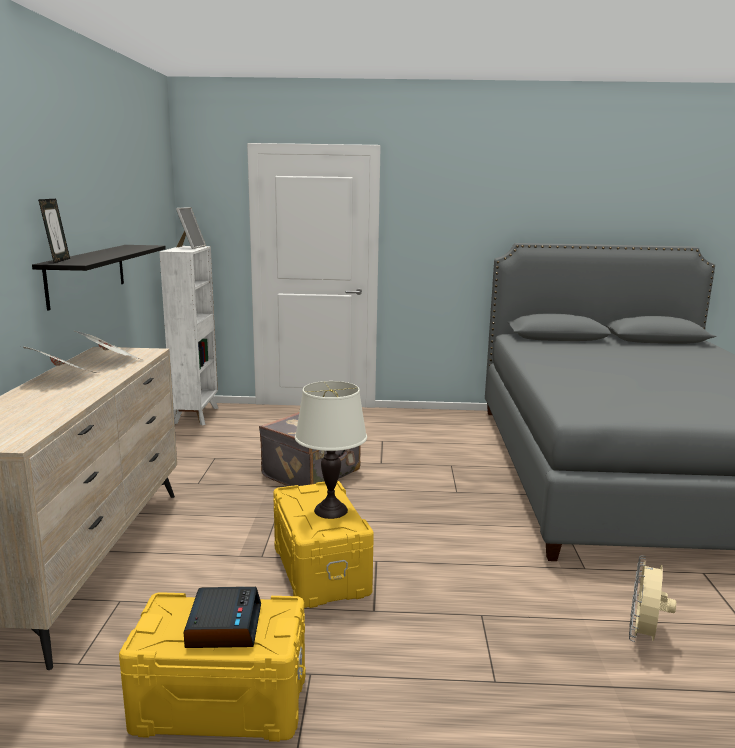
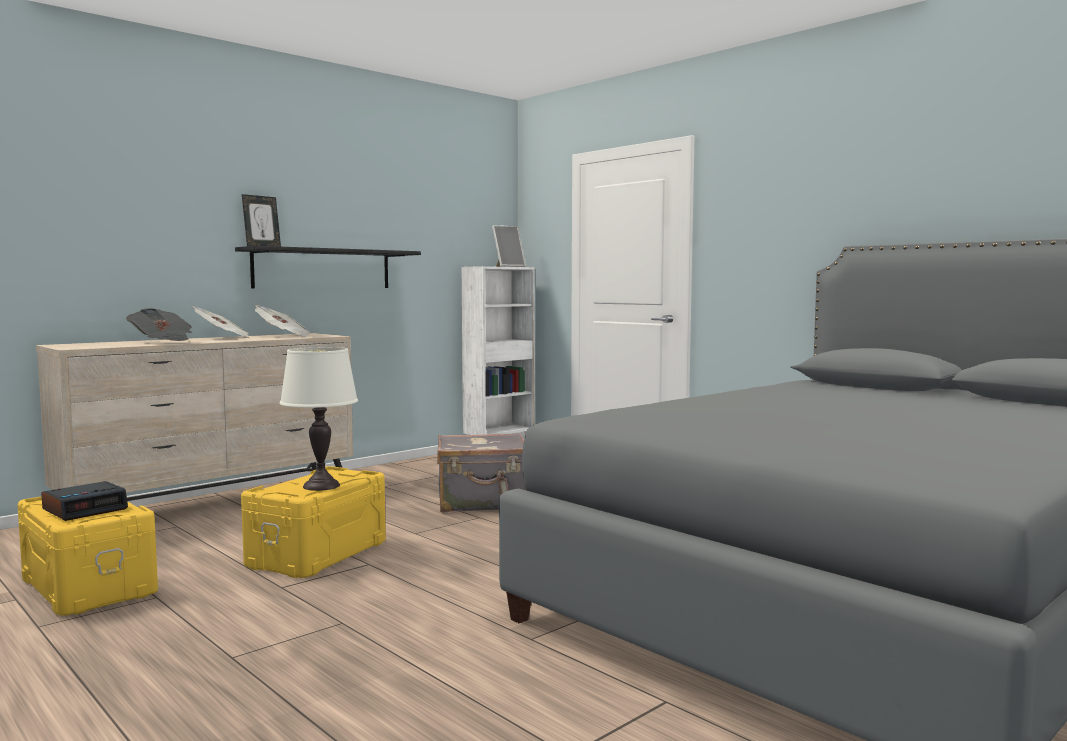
camera: 45 degrees right, 10 degrees down
(57, 404) = (163, 342): none -> newspaper
(643, 636) = (428, 701): beige fan -> none

